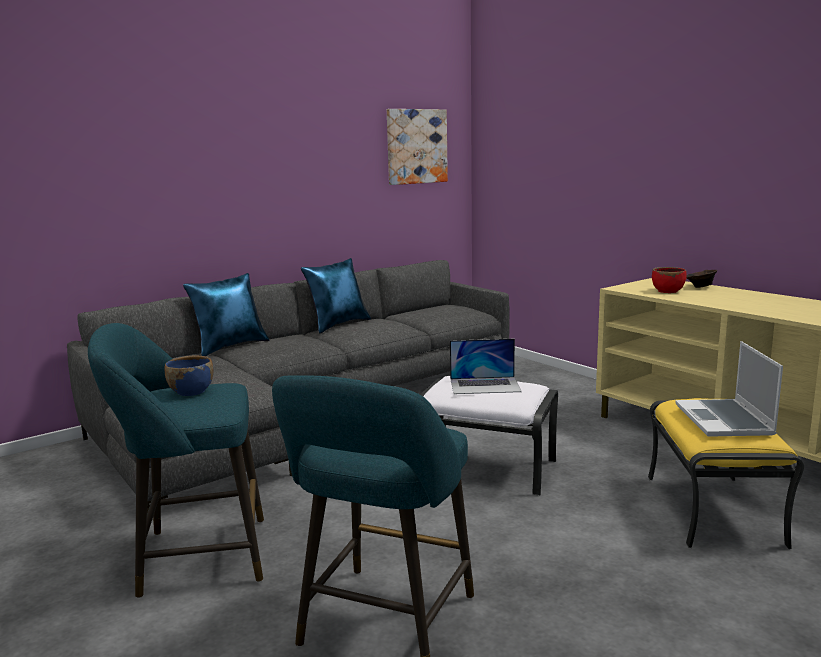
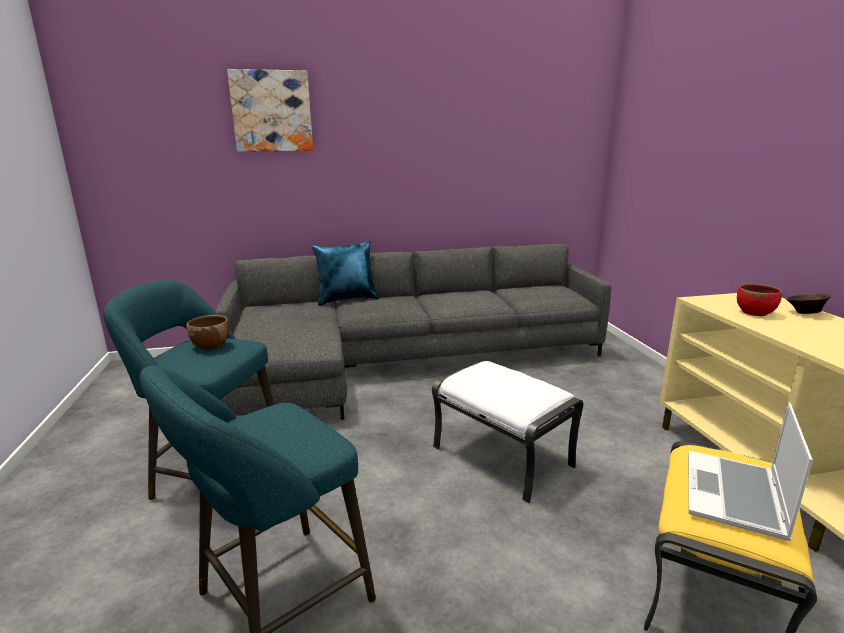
camera: 25 degrees right, 5 degrees up
(191, 391) = (211, 345): blue bowl -> brown bowl
(338, 325) = (446, 292): blue pillow -> none
(416, 146) = (550, 136): picture -> picture (272, 111)
(485, 385) = (505, 380): laptop -> none

